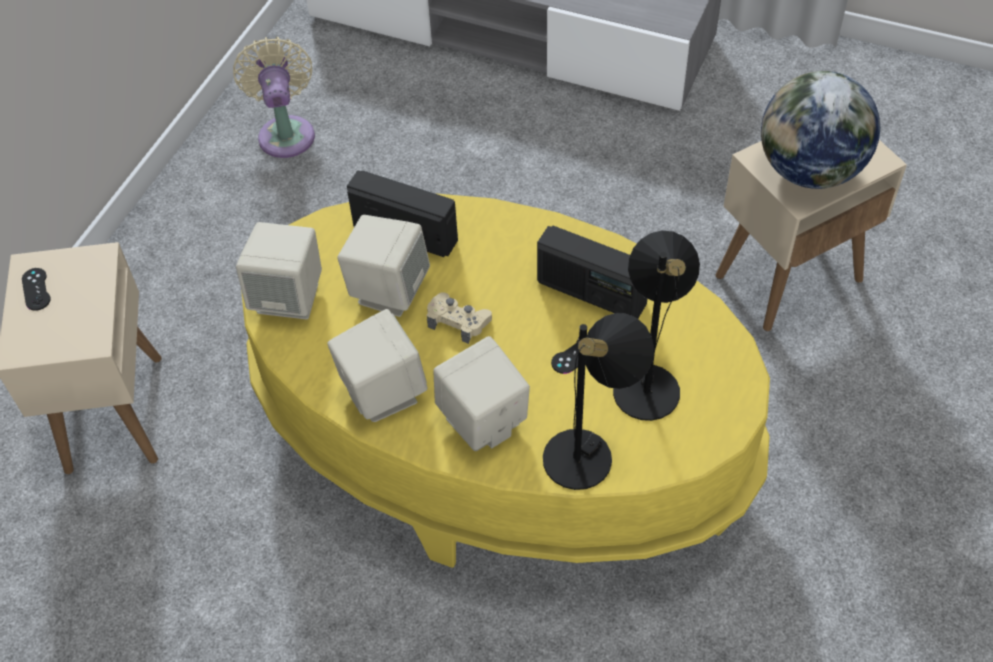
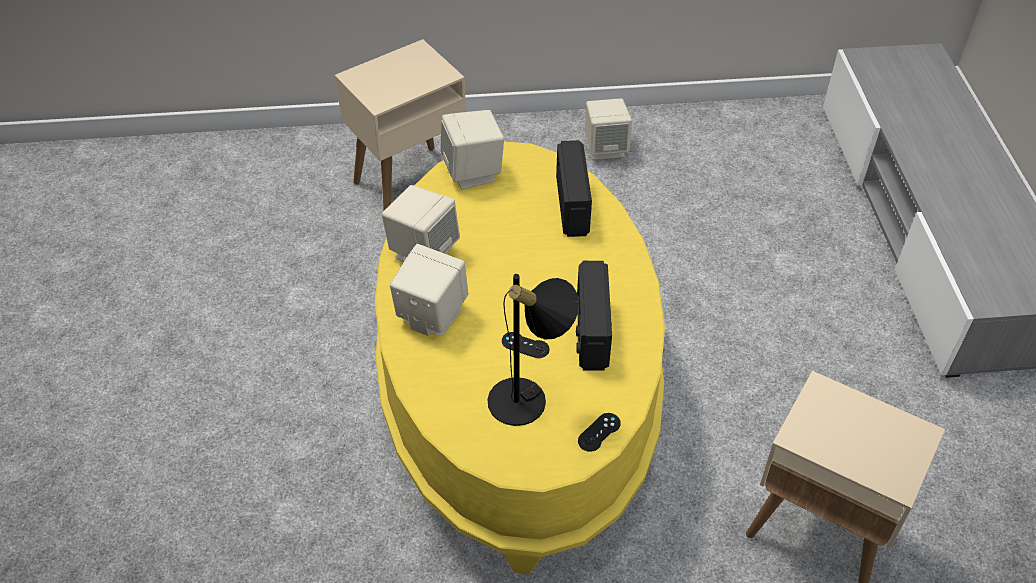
camera: 60 degrees right, 5 degrees down
(36, 289) = (403, 61): black game controller -> black game controller (599, 432)
(286, 132) = (702, 149): beige fan -> none
(388, 290) = (513, 218): beige speaker -> beige speaker (606, 148)
(458, 321) = (511, 266): beige game controller -> none
(589, 453) = (439, 387): black table lamp -> none
(809, 171) = (837, 433): globe -> none

